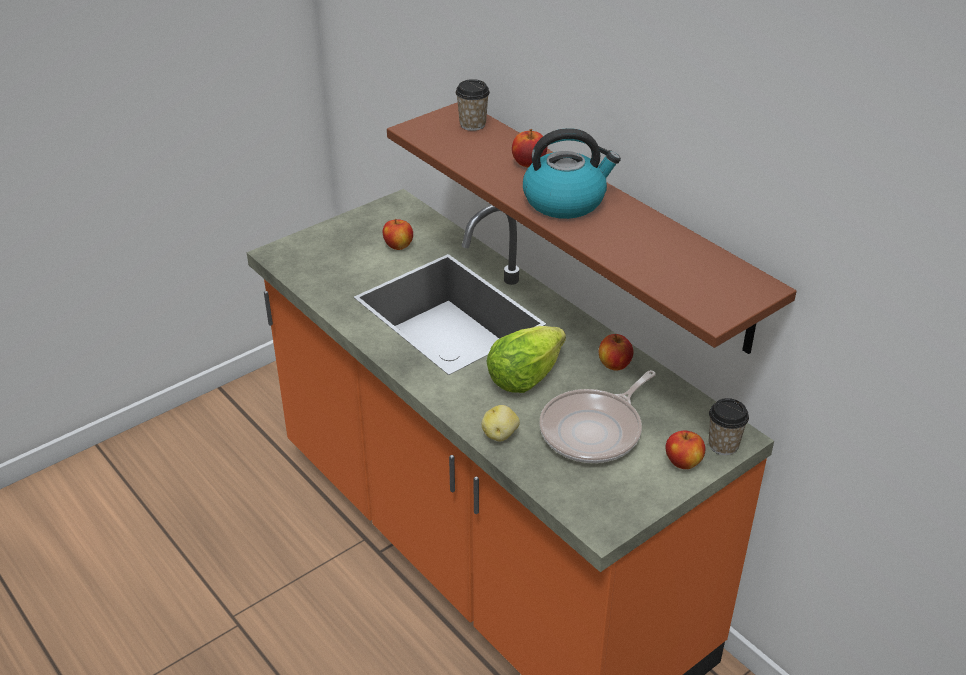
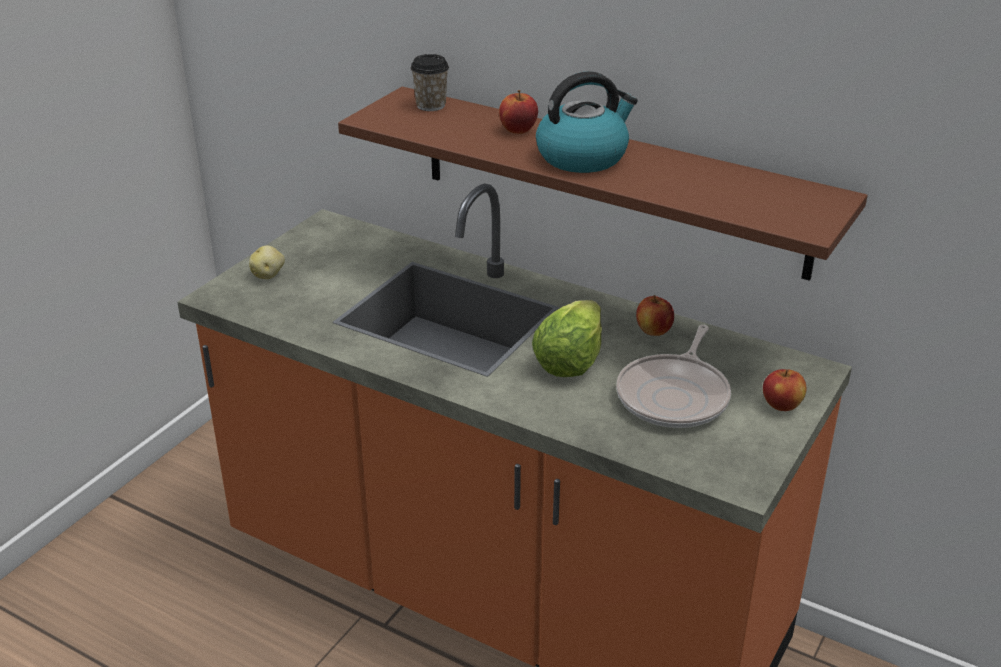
camera: 20 degrees left, 5 degrees down
(398, 246) = (352, 264): apple -> none
(500, 434) = (581, 422): potato -> potato (268, 275)
(723, 445) = (808, 381): cup -> none

